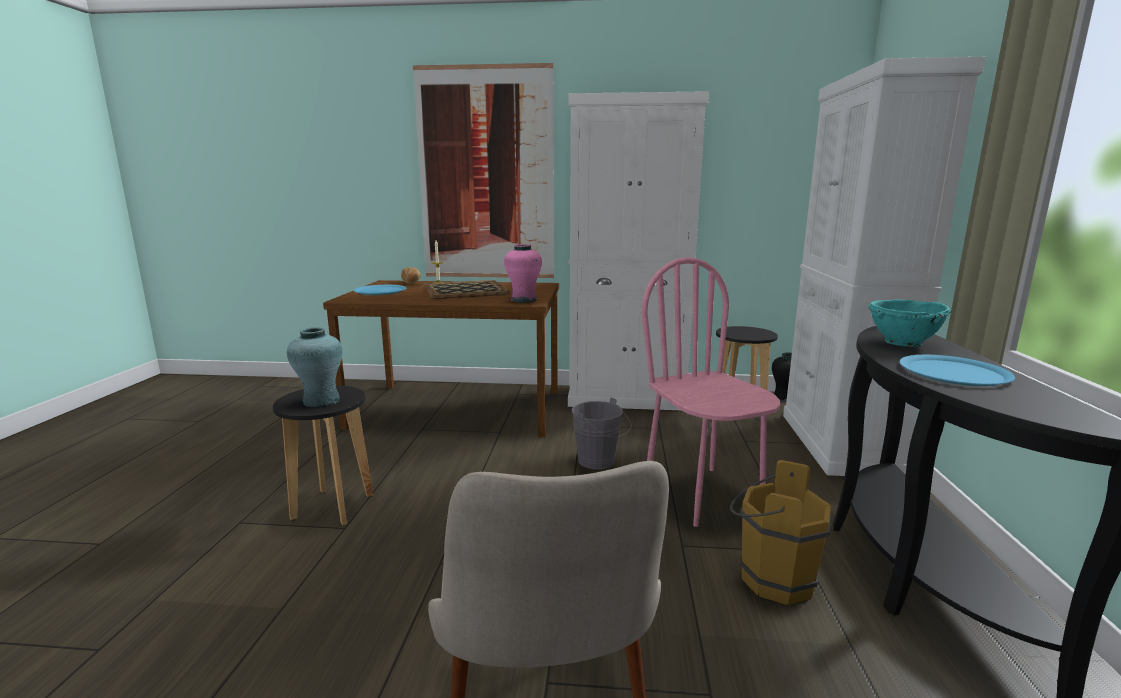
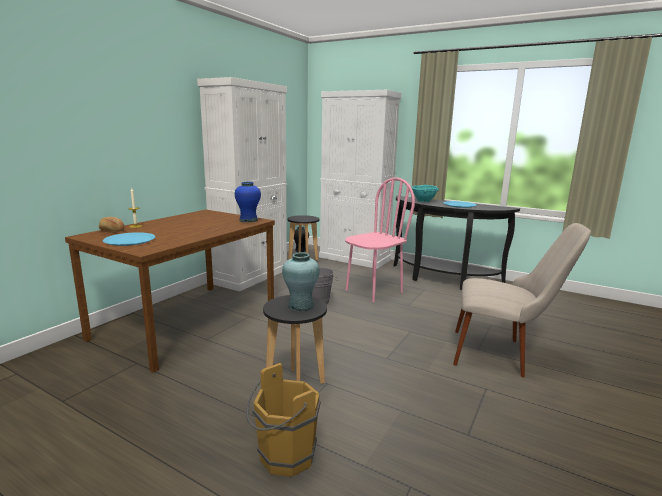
camera: 65 degrees left, 0 degrees up
(466, 290) = (185, 224): tray -> none
(486, 175) = (141, 130): picture -> none
(524, 300) = (248, 220): pink vase -> blue vase
(703, 495) = (373, 291): pink chair -> pink chair turned 135 degrees clockwise
(770, 578) = (437, 298): brown bucket -> brown bucket (283, 458)

